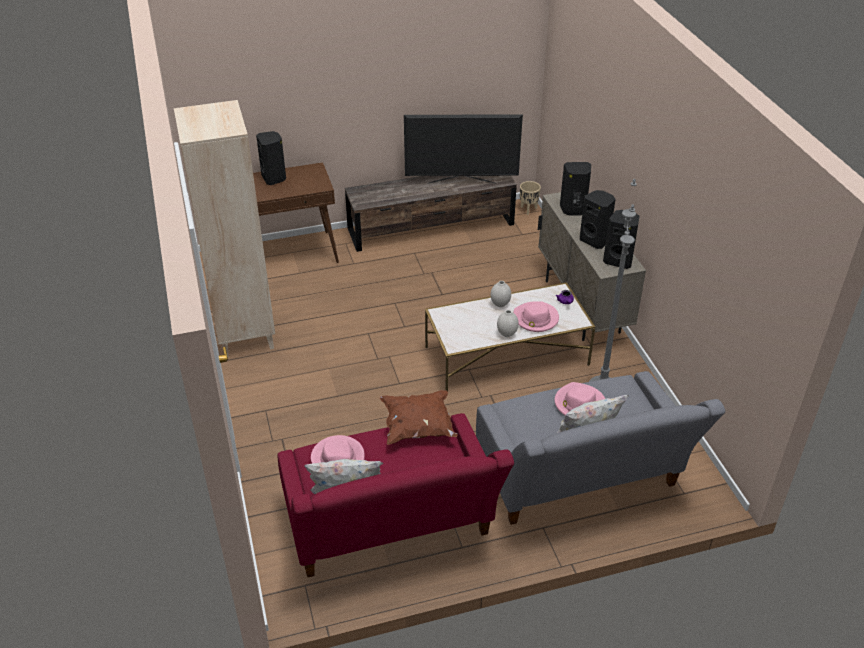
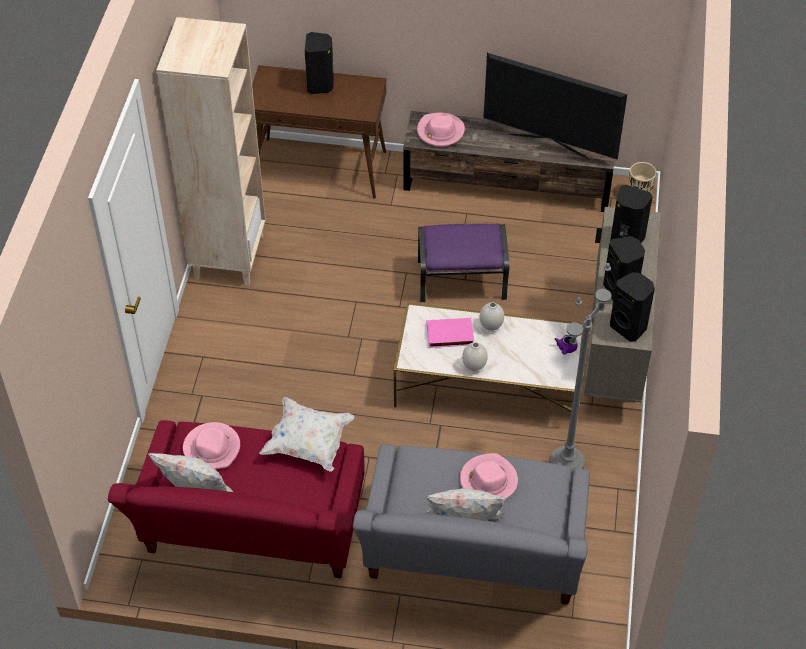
camera: 25 degrees right, 10 degrees up
(418, 427) = (308, 444): brown pillow -> white pillow
(440, 295) = (462, 279): none -> purple ottoman
(473, 320) = (449, 335): none -> pink book
(535, 319) = (518, 359): pink hat -> pink hat (440, 132)

